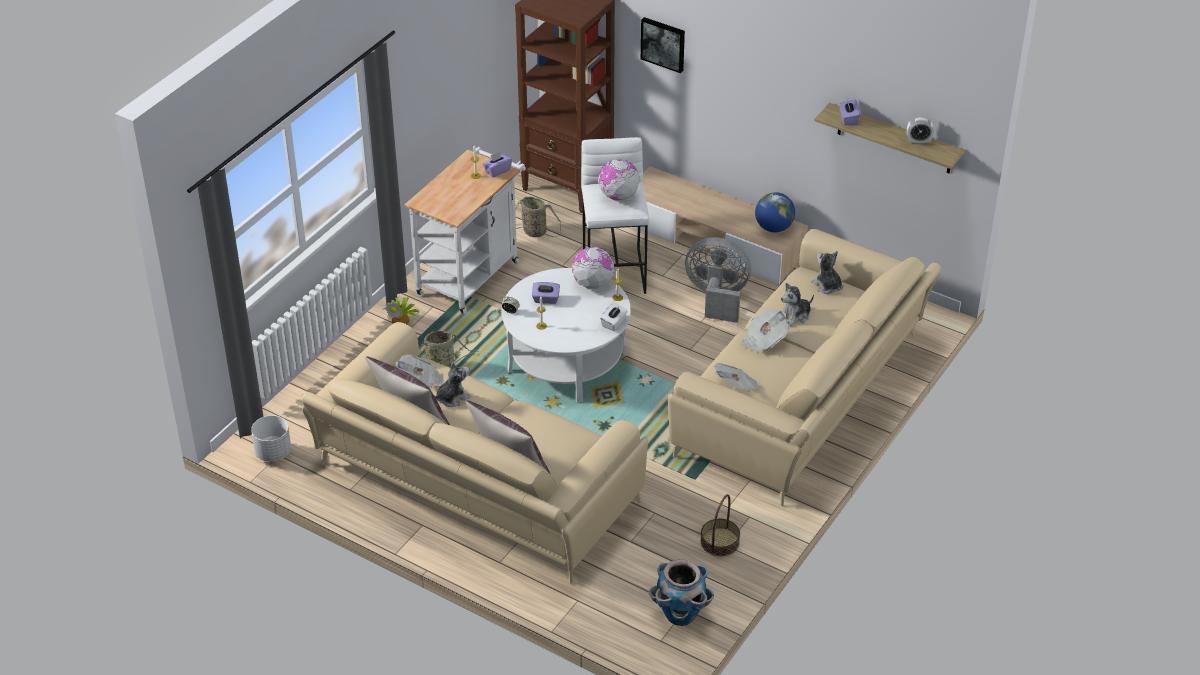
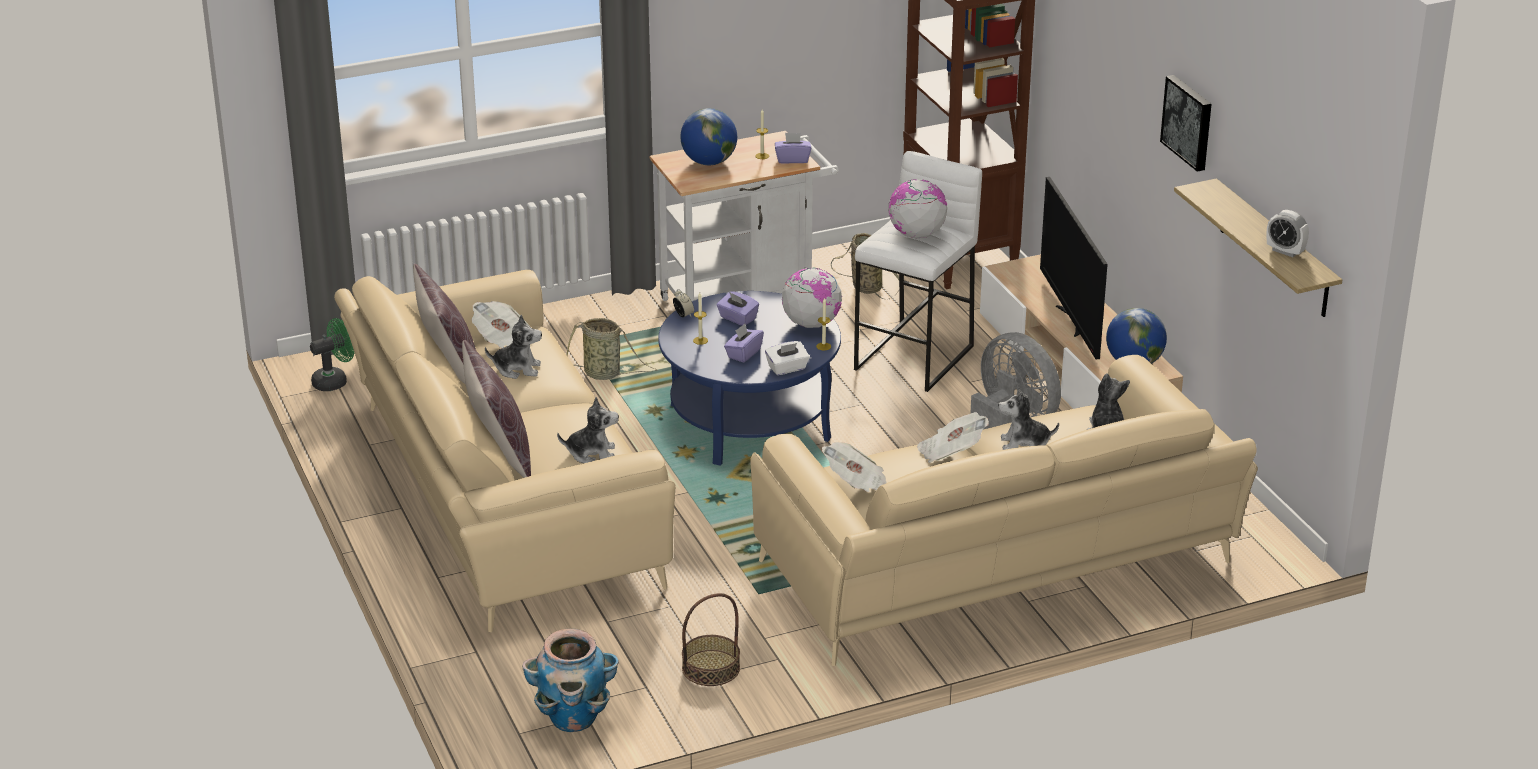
camera: 35 degrees right, 10 degrees down
(273, 452) = (335, 381): white planter -> green fan
(401, 320) = (616, 315): potted plant -> none
(448, 194) = (709, 162): none -> globe
(564, 437) = (591, 453): none -> plush toy
(566, 362) = (749, 422): white coffee table -> blue coffee table
(663, 43) = (1076, 63): picture -> picture (1189, 122)
(711, 212) = (1071, 321): none -> television
(848, 119) = (1219, 201): purple tissue box -> purple tissue box (743, 353)

